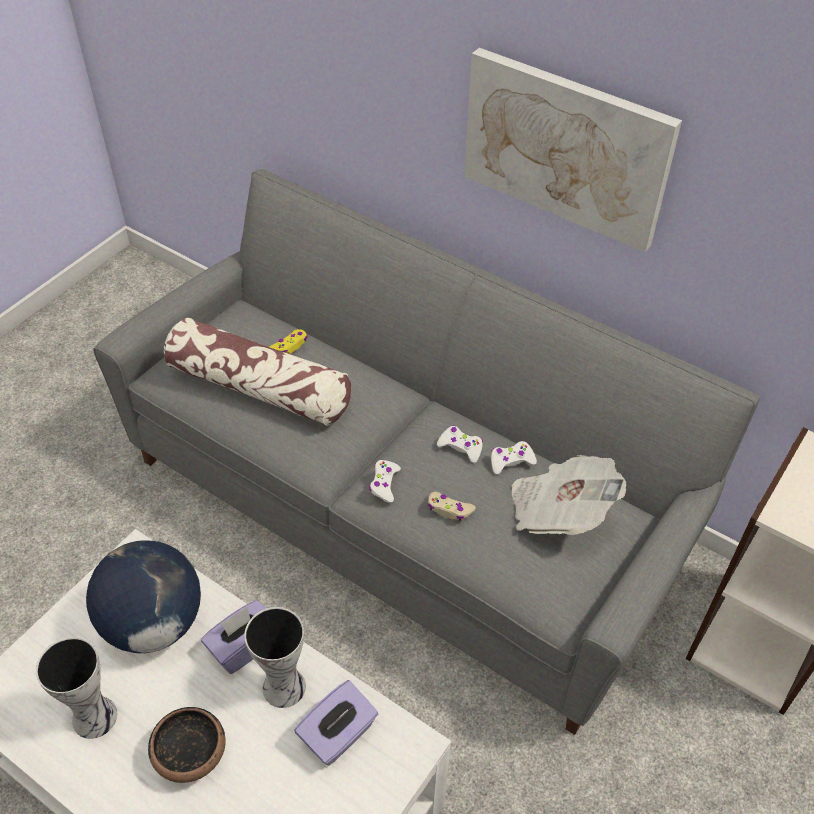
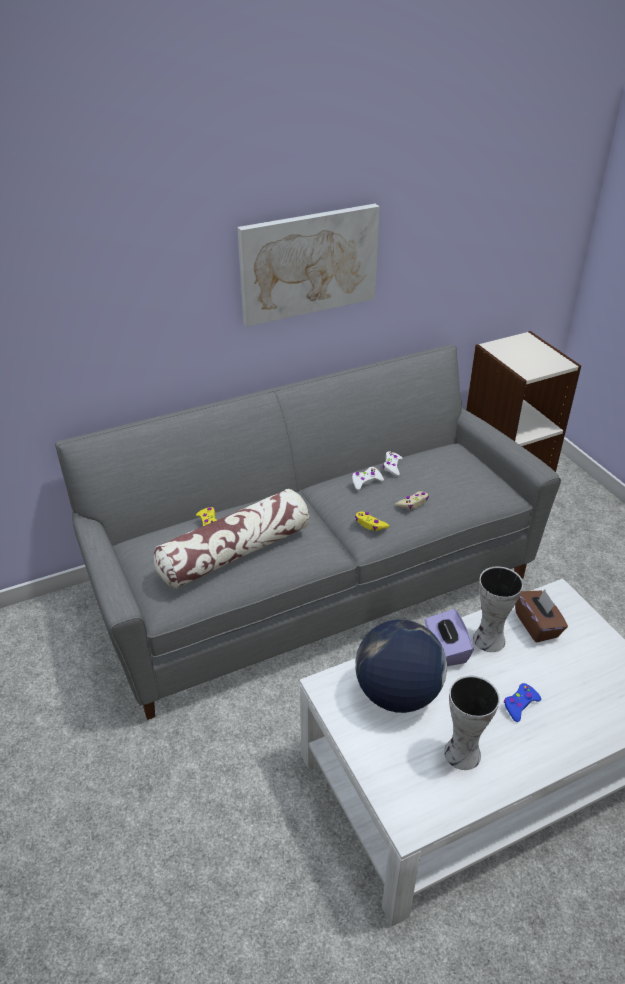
camera: 60 degrees left, 10 degrees down
(192, 755) = (520, 705): bowl -> blue game controller
(338, 735) = (537, 625): purple tissue box -> brown tissue box
(384, 484) = (370, 524): white game controller -> yellow game controller
(559, 511) = (443, 463): newspaper -> none

